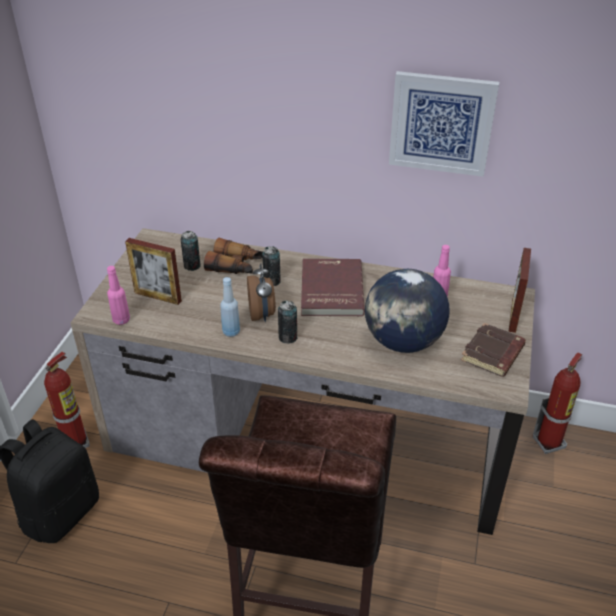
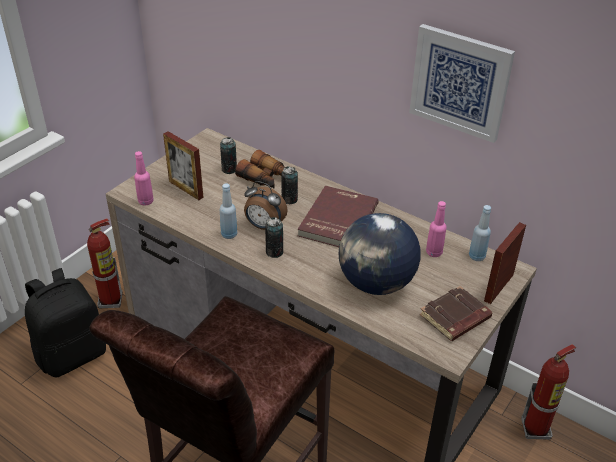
camera: 20 degrees right, 0 degrees up
(262, 314) = (264, 226): alarm clock -> alarm clock turned 105 degrees clockwise
(478, 292) = (476, 256): none -> blue bottle

